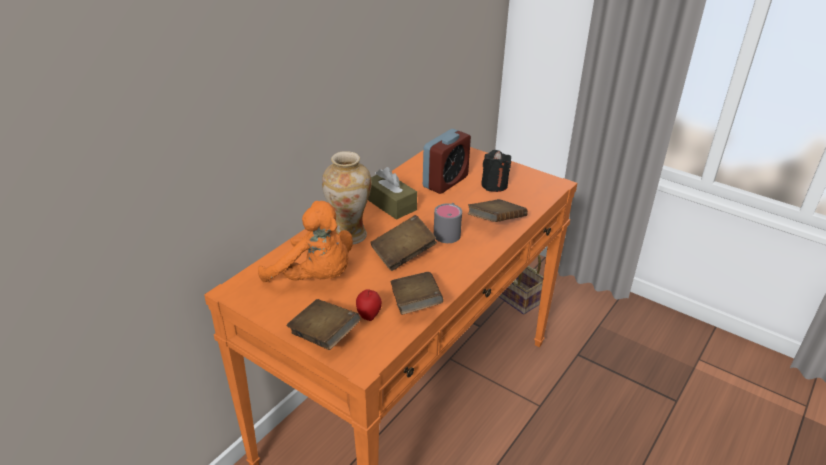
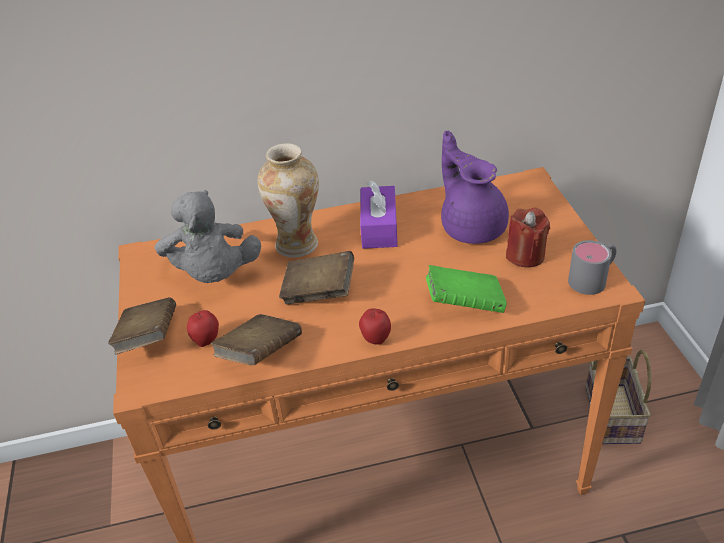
camera: 45 degrees right, 5 degrees up
(315, 277) = (214, 275): orange plush toy -> grey plush toy
(390, 204) = (379, 228): brown tissue box -> purple tissue box
(445, 182) = (472, 226): alarm clock -> purple teapot
(448, 231) = (397, 288): grey mug -> grey mug (593, 278)
(473, 262) = (376, 339): none -> apple
(494, 185) = (525, 255): black candle -> red candle
(496, 222) = (464, 304): brown book -> green book

